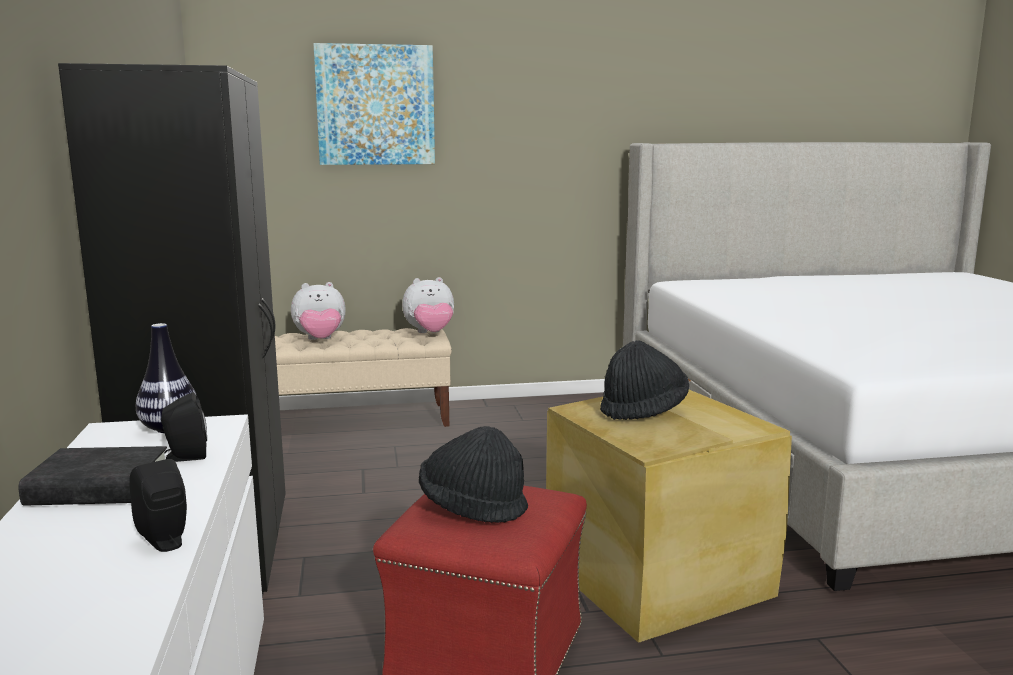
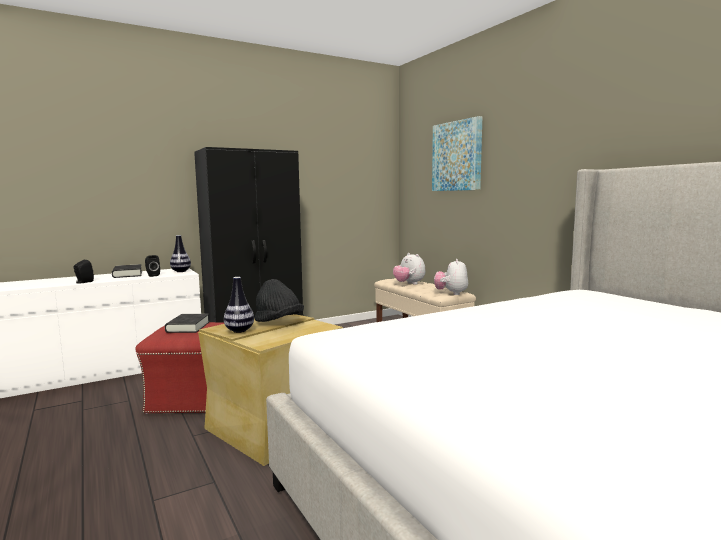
camera: 70 degrees right, 5 degrees down
(430, 333) = (451, 293): plush toy -> plush toy turned 45 degrees clockwise
(472, 507) = (188, 327): black hat -> black book
(687, 433) = (239, 331): none -> vase

